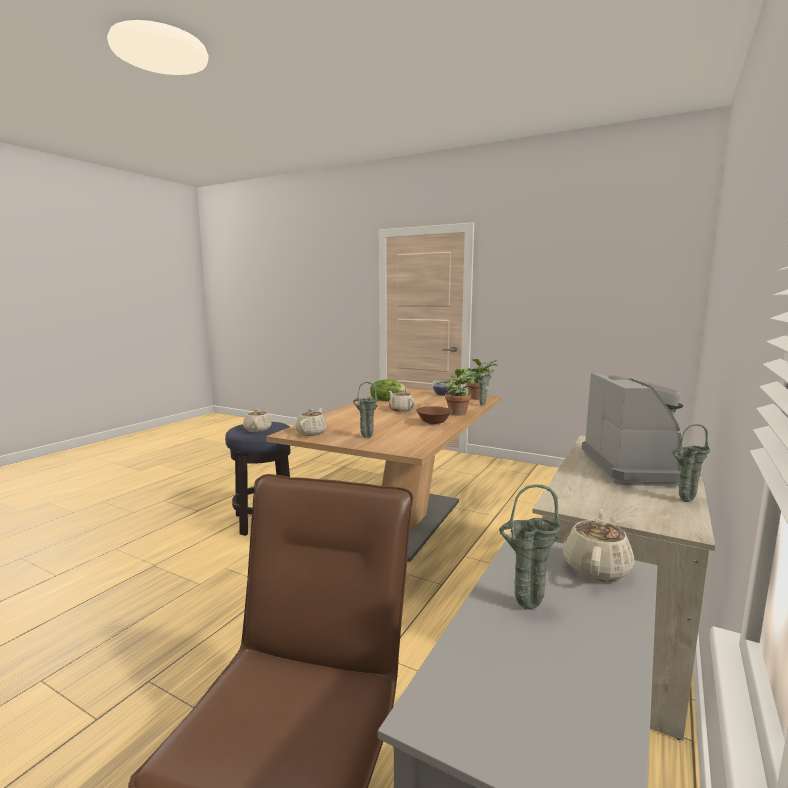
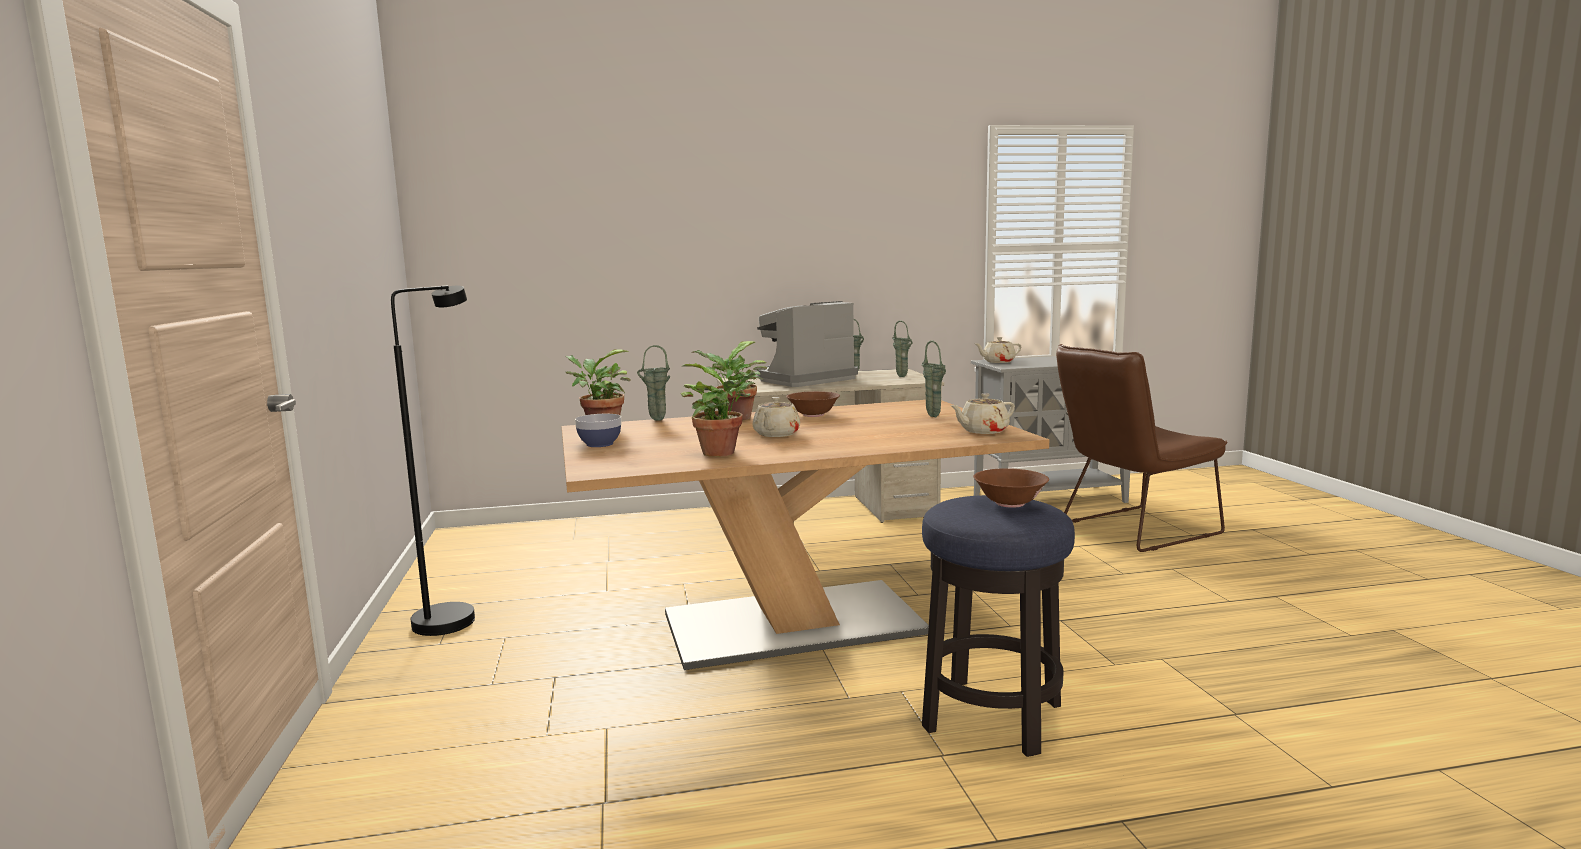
camera: 130 degrees left, 0 degrees up
(257, 429) = (1010, 503): beige teapot -> brown bowl
(387, 400) = (723, 453): lettuce -> potted plant
(515, 472) = (453, 616): none -> black floor lamp
(525, 608) = (1053, 362): green vase -> green vase (903, 377)

